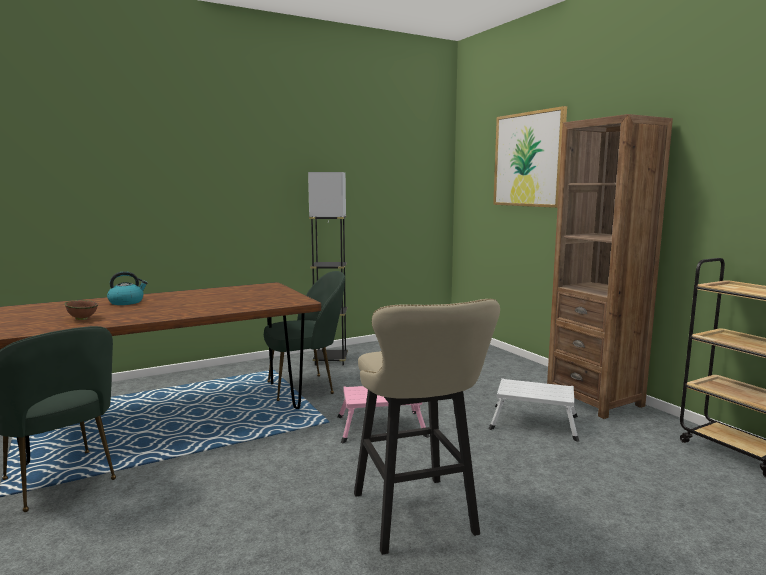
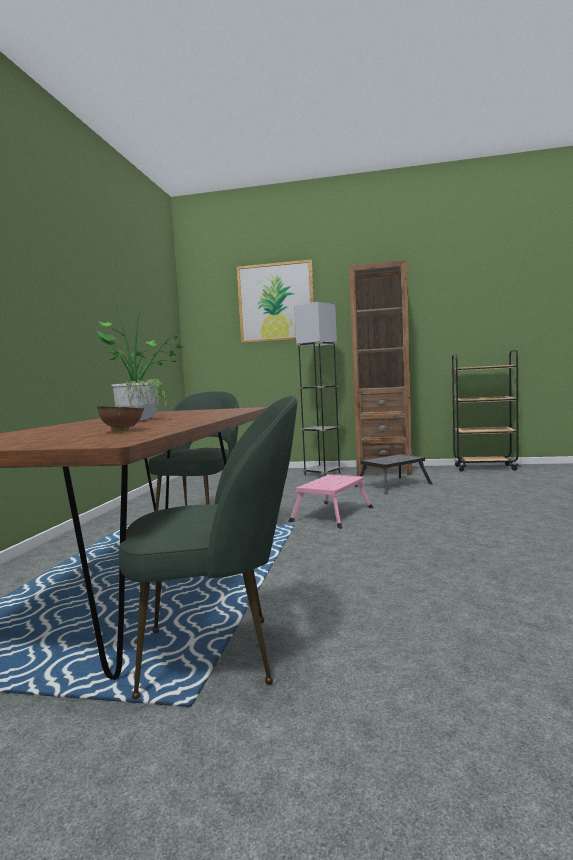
camera: 50 degrees left, 5 degrees down
(127, 302) = (74, 427): kettle -> none
(186, 301) = (142, 419): none -> potted plant
(330, 360) = (160, 505): grey floor lamp -> grey floor lamp (322, 474)
(418, 522) = (491, 530): beige stool -> none
(534, 423) = (393, 485): white step ladder -> black step ladder

